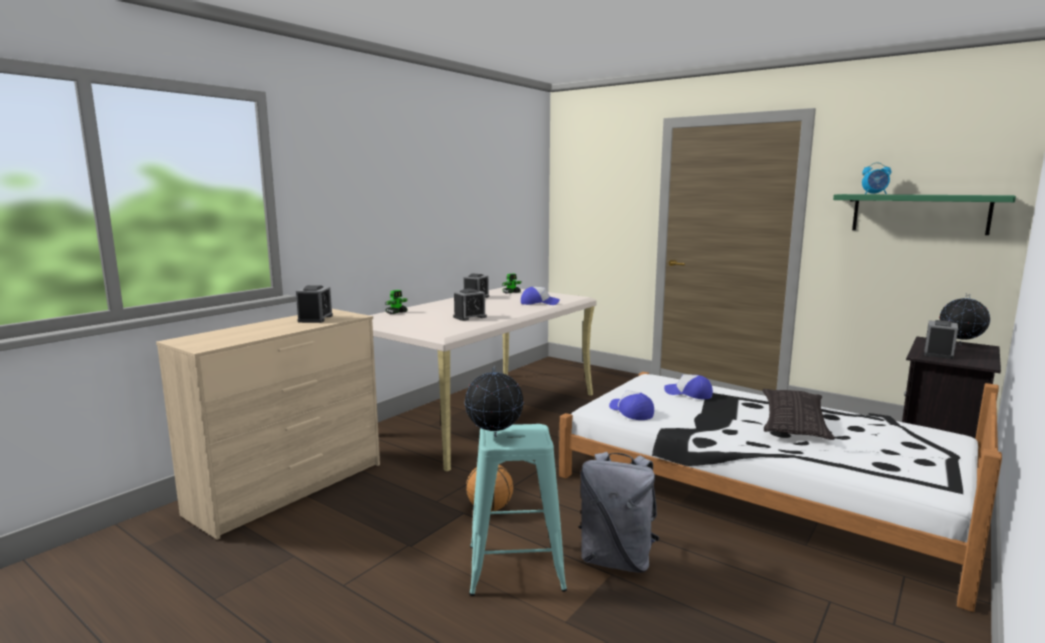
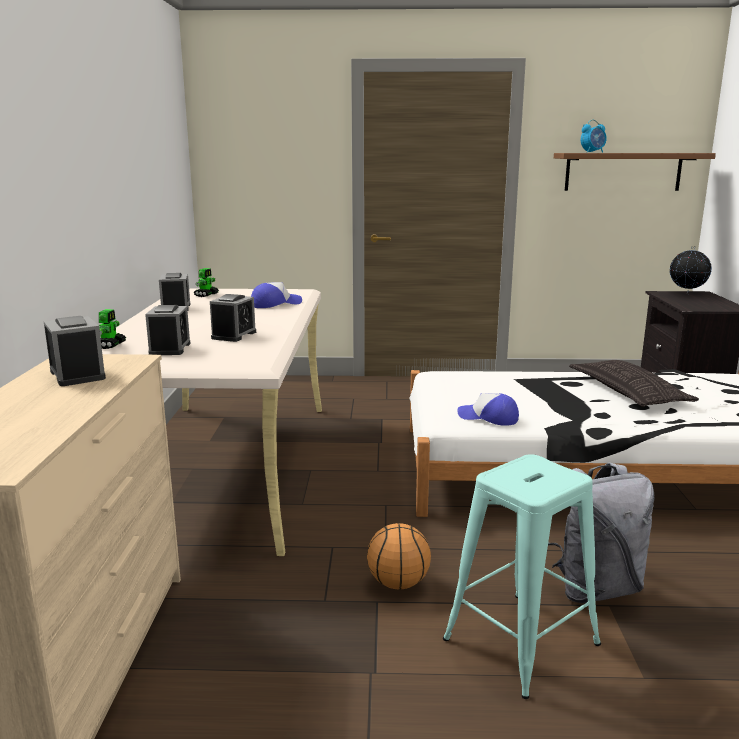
camera: 35 degrees left, 5 degrees up
(494, 436) = (517, 485): globe -> none
(688, 394) = (503, 385): cap -> none
(919, 213) = (623, 171): green shelf -> brown shelf
(938, 353) = (692, 304): alarm clock -> alarm clock (170, 348)

